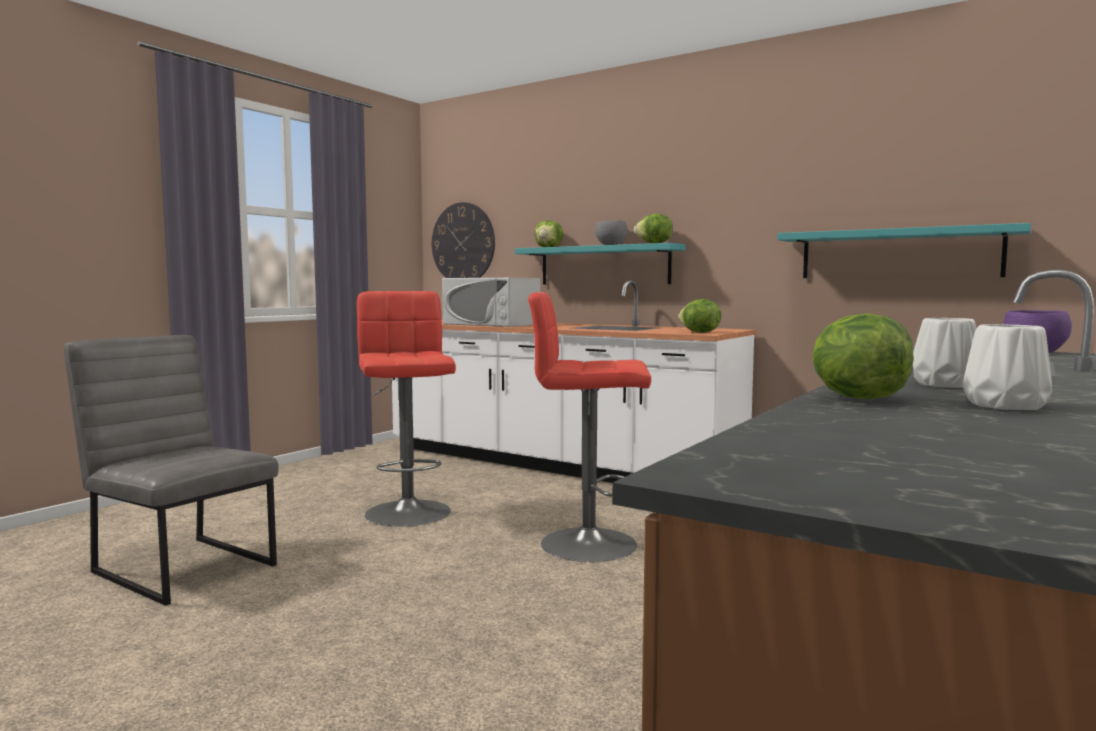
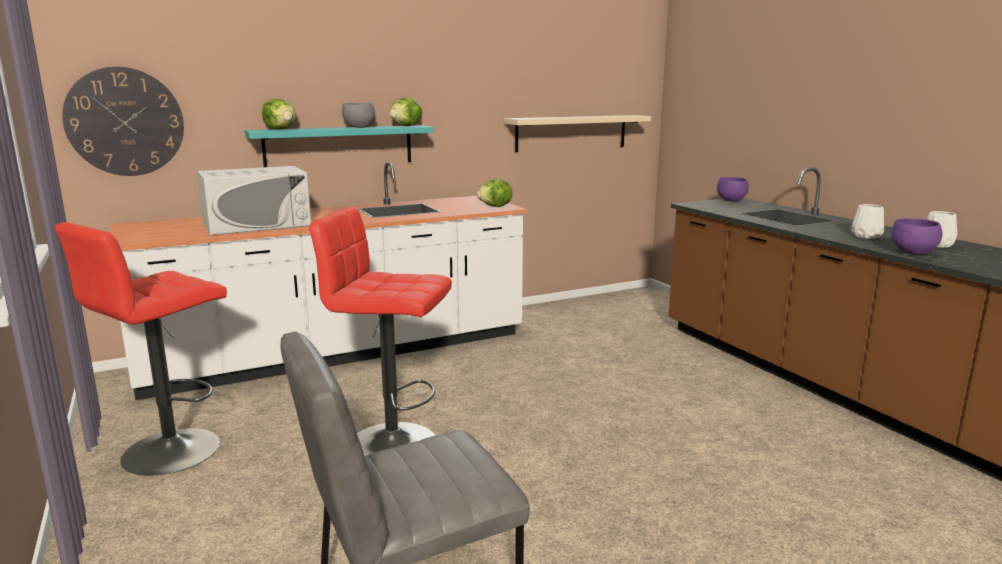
camera: 60 degrees left, 10 degrees up
(587, 544) = (555, 395): red stool -> red stool (170, 451)
(856, 398) = (913, 253): lettuce -> purple bowl
(898, 254) = (571, 133): turquoise shelf -> beige shelf

